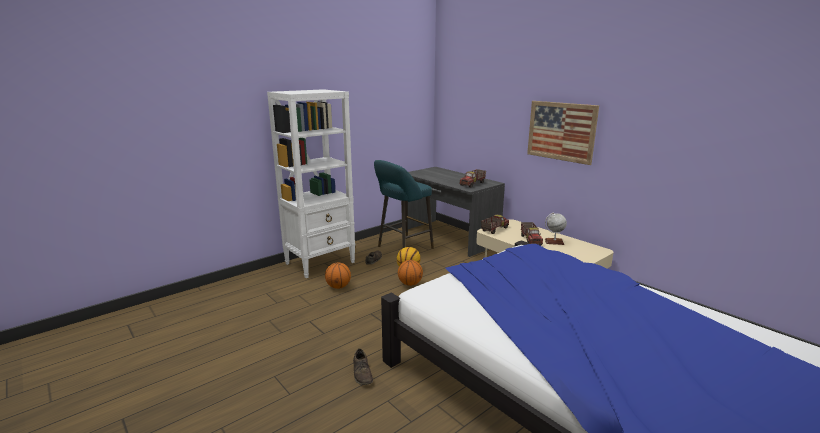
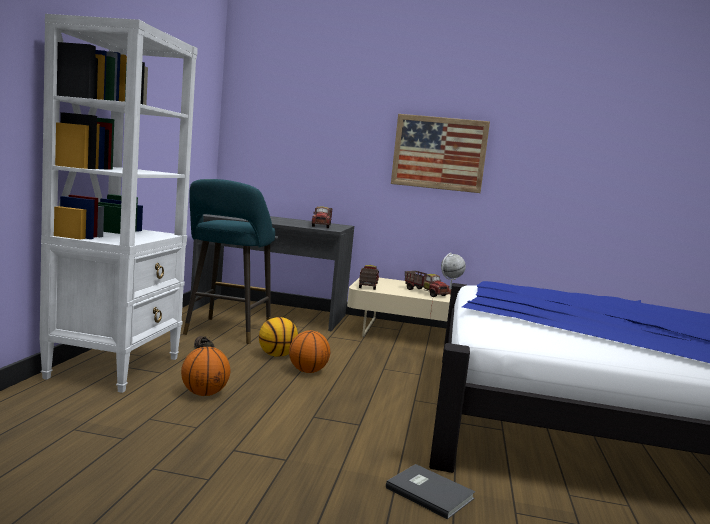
camera: 40 degrees left, 10 degrees down
(362, 373) = (429, 492): brown shoe -> grey book

